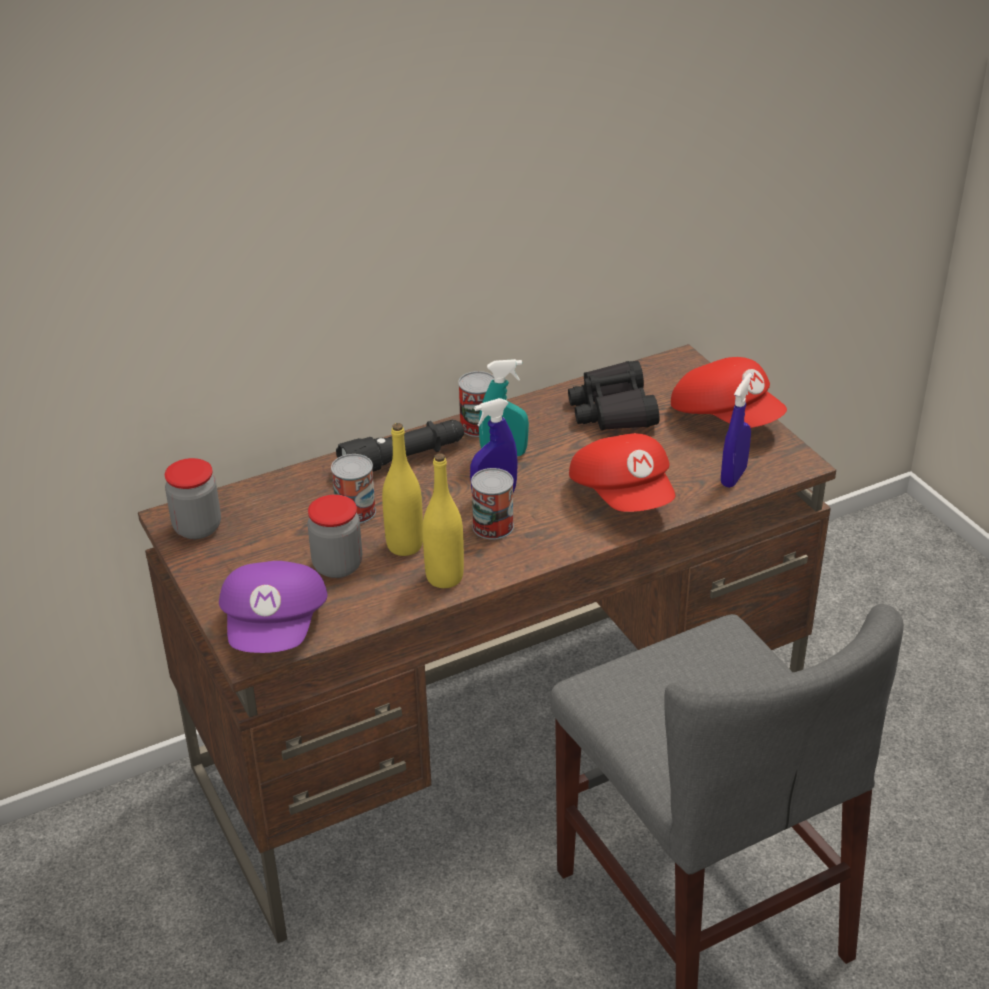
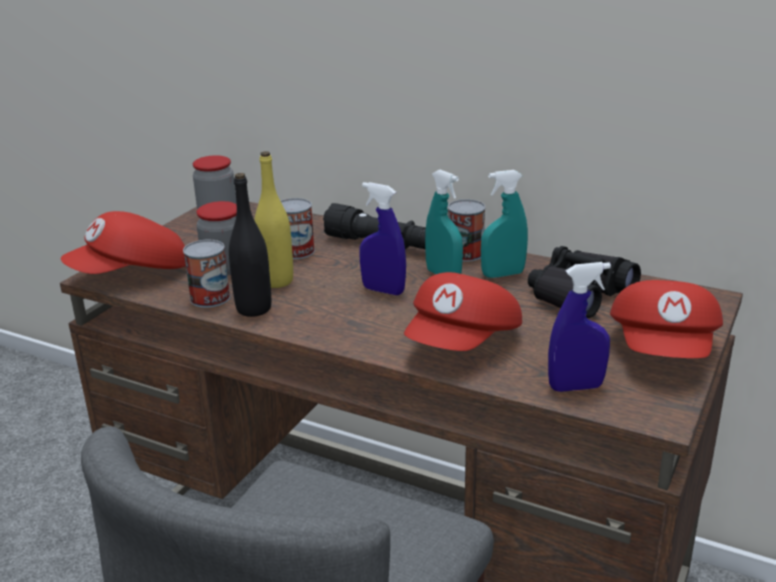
camera: 55 degrees right, 10 degrees down
(277, 628) = (132, 274): purple cap -> red cap
(444, 577) = (254, 309): yellow bottle -> black bottle
(493, 526) = (343, 304): can -> can (210, 298)
(538, 426) = (502, 274): none -> turquoise spray bottle

